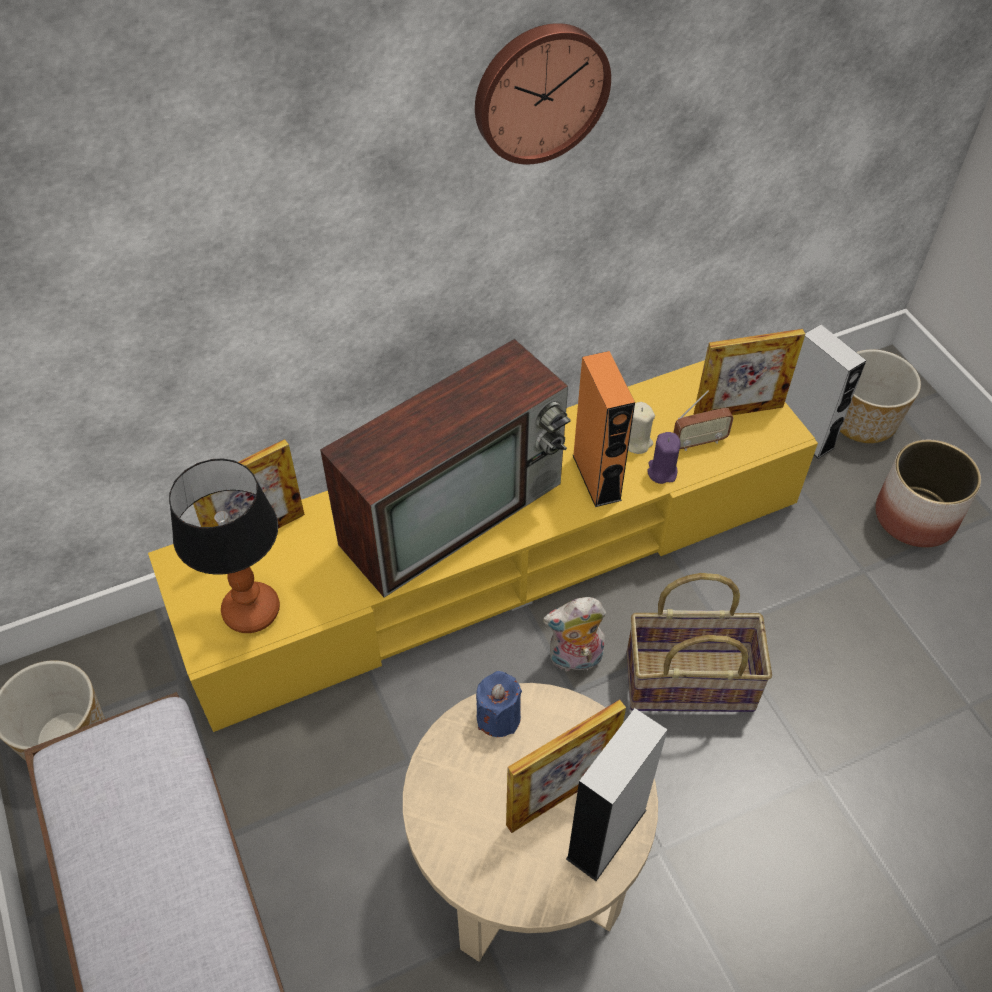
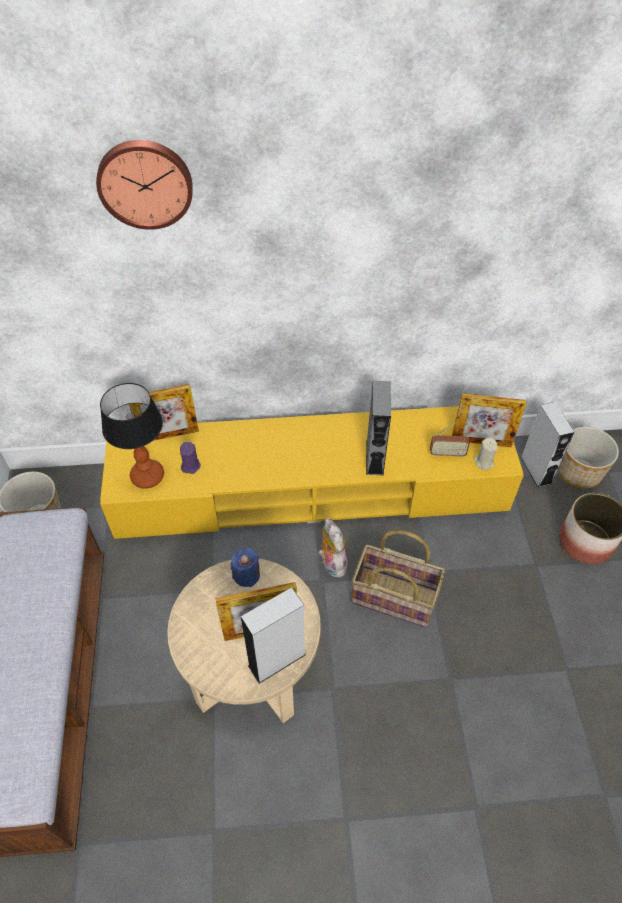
camera: 20 degrees right, 0 degrees up
(454, 510) = (283, 453): television -> none
(539, 91) = (364, 216): wall clock -> wall clock (145, 183)
(574, 659) = (331, 562): plush toy -> plush toy turned 60 degrees clockwise
(596, 477) = (375, 457): orange speaker -> grey speaker
(636, 442) = (408, 443): beige candle -> beige candle (483, 462)
(662, 472) = (416, 465): purple candle -> purple candle (190, 466)

